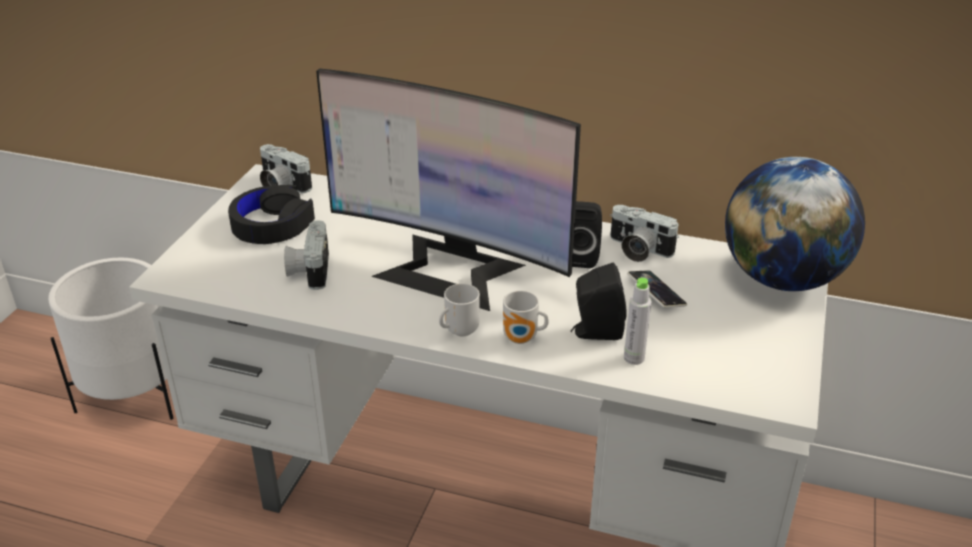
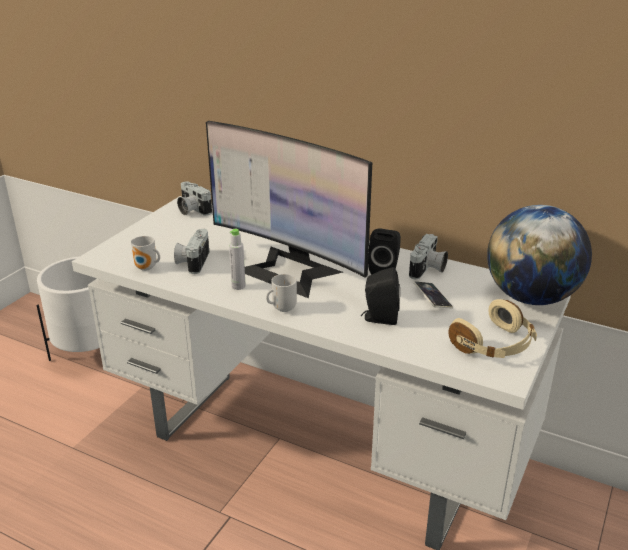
camera: 10 degrees right, 5 degrees down
(272, 224) = (177, 232): black headphones -> none
(522, 339) = (325, 318): mug -> mug (147, 268)
(634, 358) = (402, 337): grey bottle -> grey bottle (238, 286)
(637, 250) = (428, 269): camera -> camera turned 105 degrees counterclockwise
(756, 355) = (494, 345): none -> beige headphones

